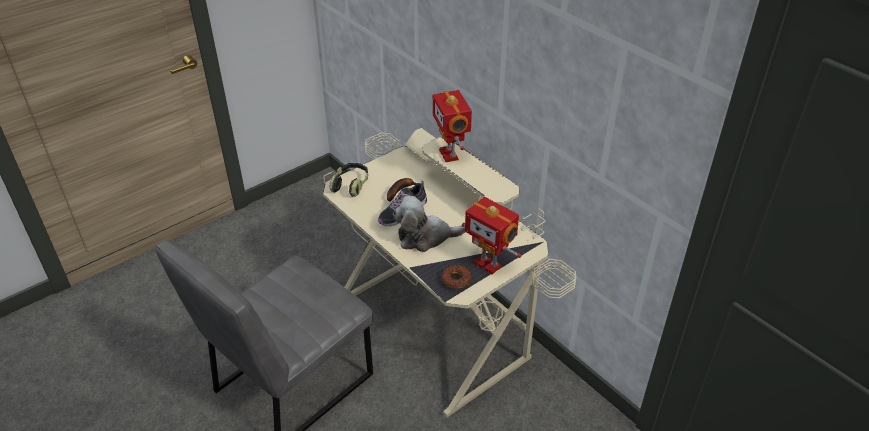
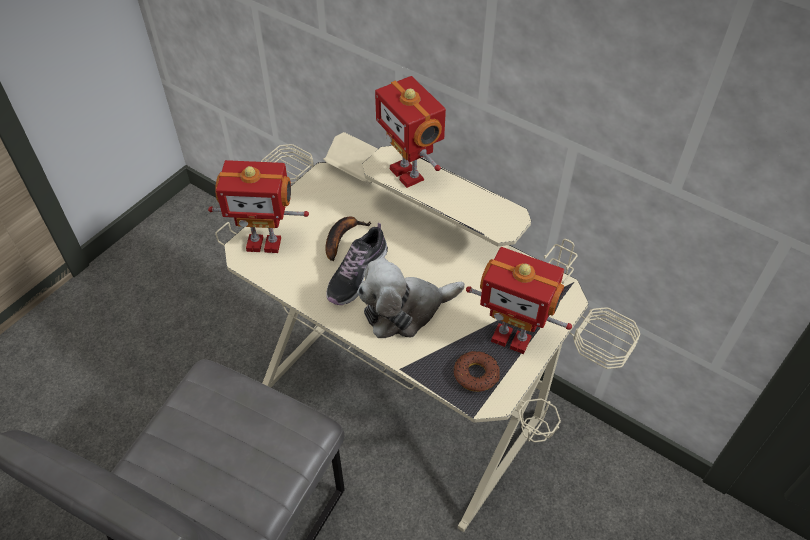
camera: 15 degrees left, 10 degrees up
(351, 184) = (264, 242): headphones -> toy robot

